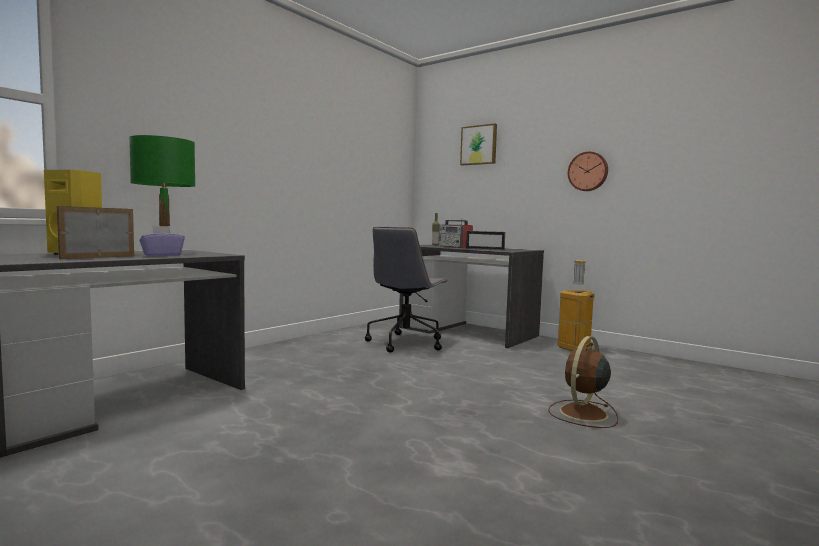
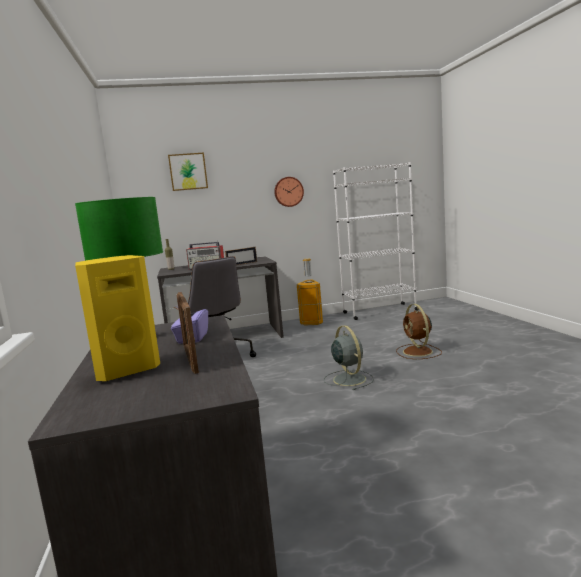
camera: 50 degrees left, 5 degrees up
(438, 395) = (348, 379): none -> grey fan
(690, 367) = (379, 312): none -> white bookcase

